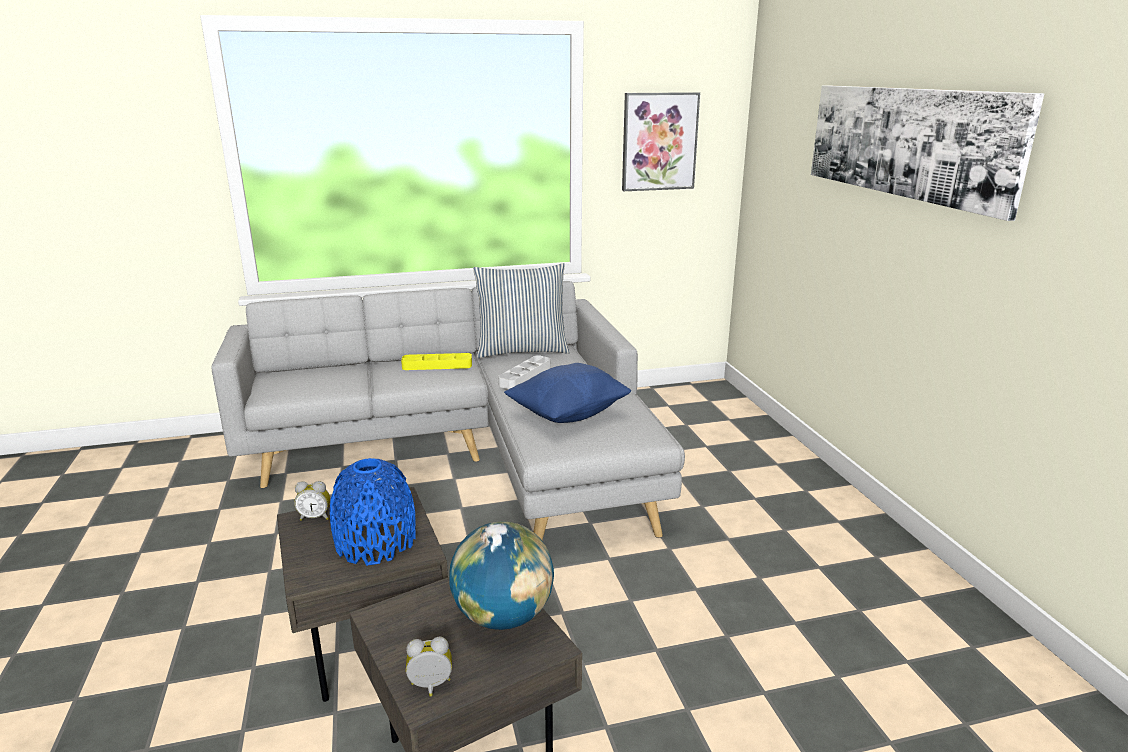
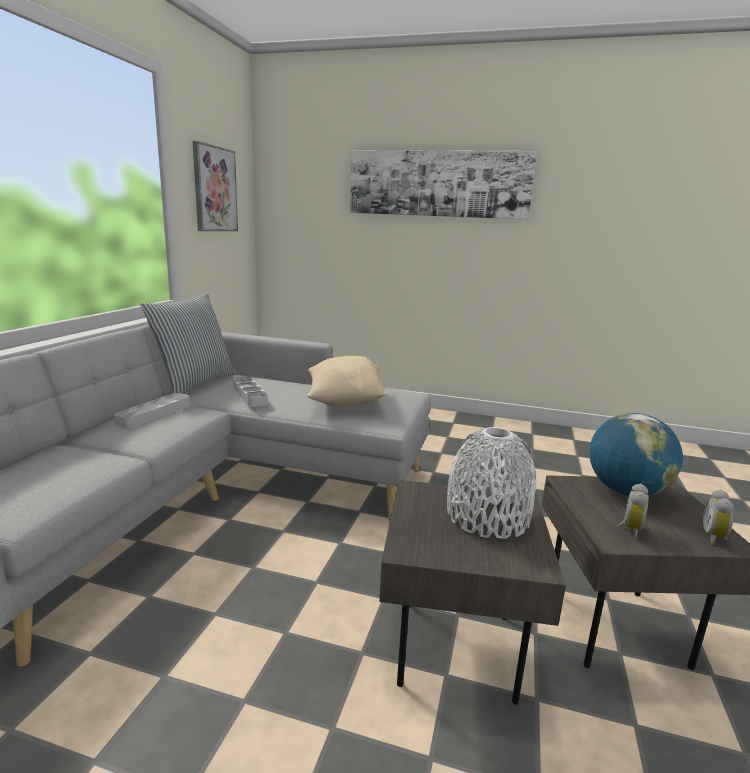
camera: 60 degrees left, 5 degrees down
(315, 517) = (412, 538): alarm clock -> alarm clock (629, 529)
(376, 541) = (487, 516): blue vase -> white vase
(437, 365) = (155, 414): yellow tray -> grey tray
(568, 414) = (345, 401): blue pillow -> beige pillow

